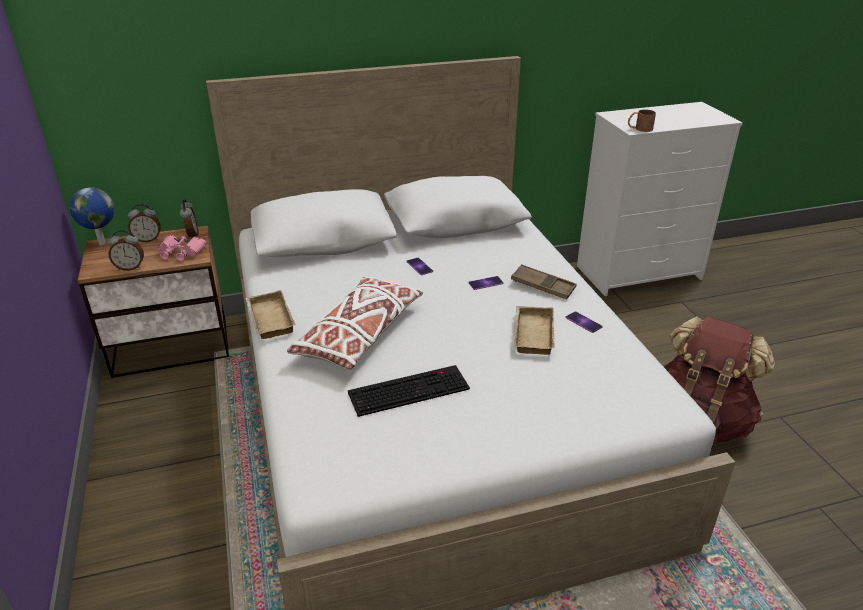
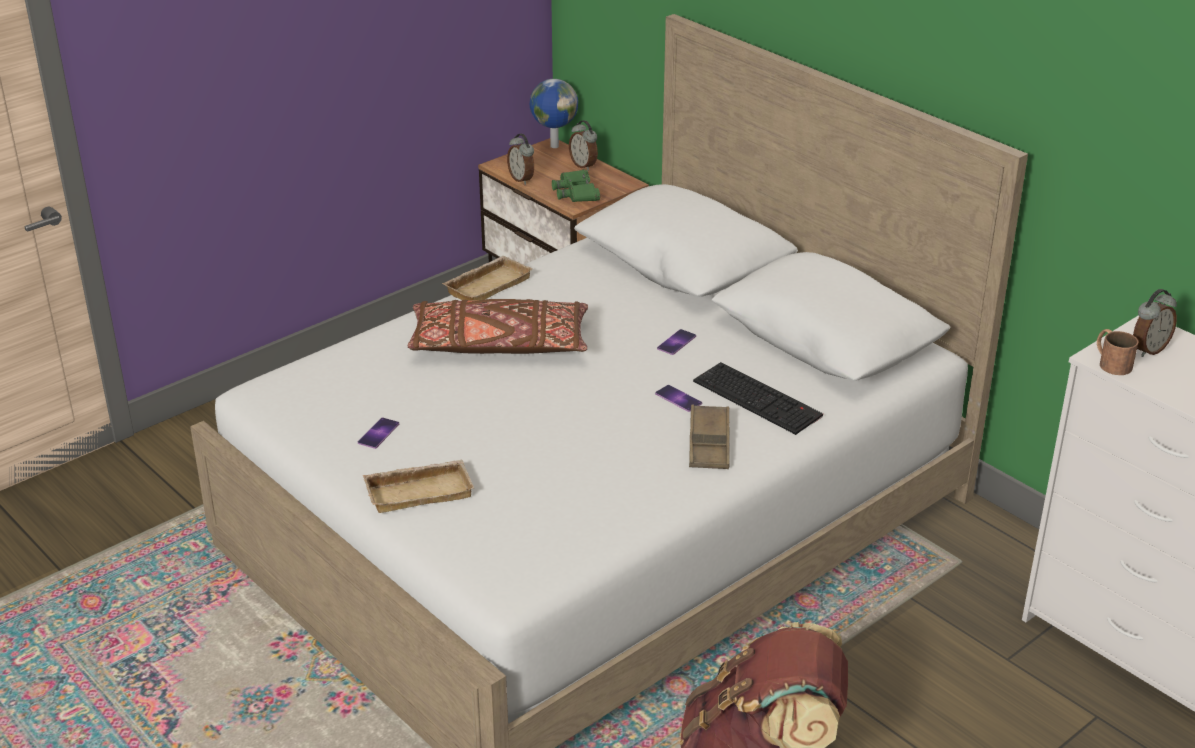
camera: 65 degrees right, 0 degrees up
(181, 252) = (576, 192): pink binoculars -> green binoculars
(192, 235) = (617, 184): alarm clock -> alarm clock (1148, 349)
(359, 335) = (499, 345): white pillow -> brown pillow
(409, 389) = (424, 402): keyboard -> keyboard (759, 398)
(531, 333) = (588, 456): beige tray -> beige tray (420, 490)
(583, 322) = (645, 491): phone -> phone (378, 433)

